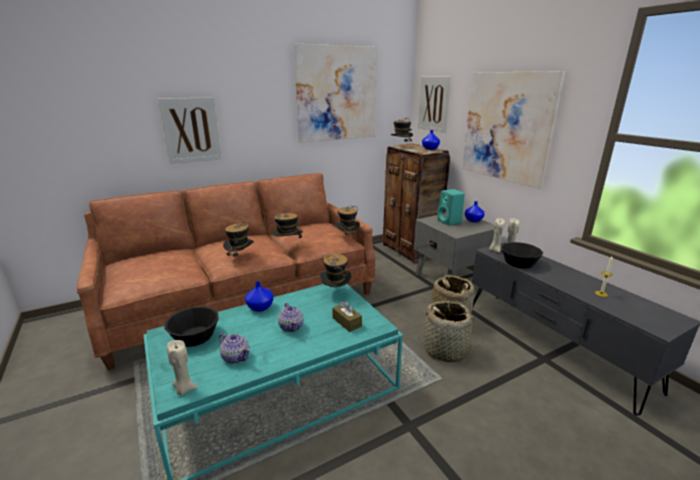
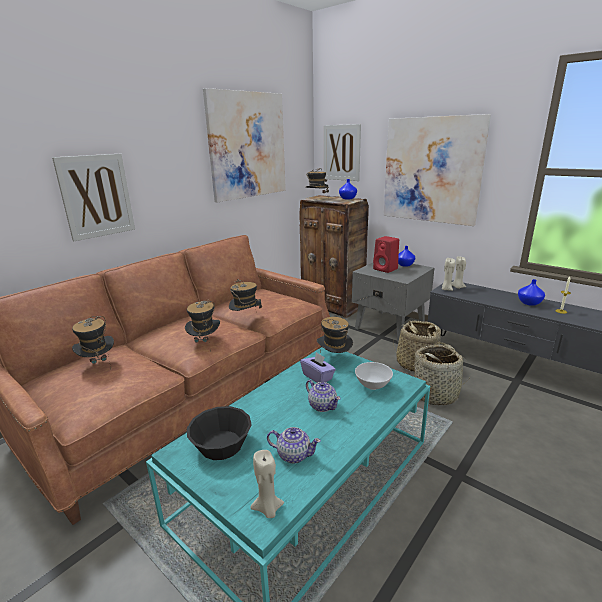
camera: 20 degrees left, 0 degrees up
(260, 308) = (268, 393): blue vase -> blue vase (529, 303)
(309, 304) = (318, 377): none -> purple tissue box
(347, 238) = (300, 301): hat -> hat (98, 365)
(347, 322) = (373, 386): brown tissue box -> white bowl
(450, 222) = (386, 269): turquoise speaker -> red speaker
(519, 262) = (476, 296): black bowl -> none

